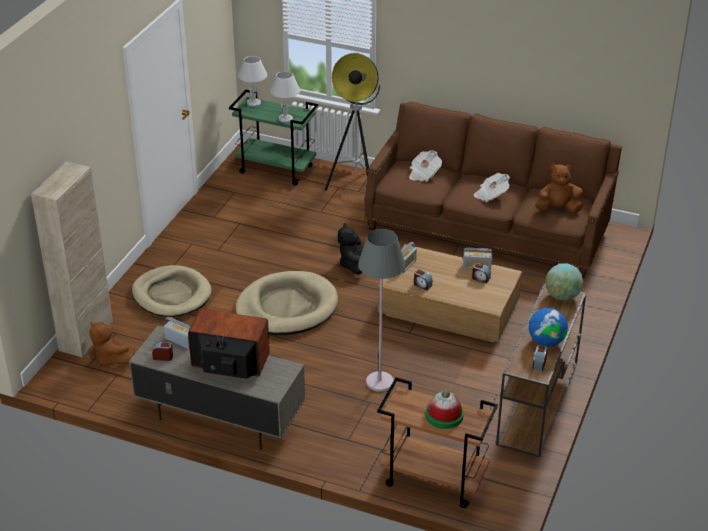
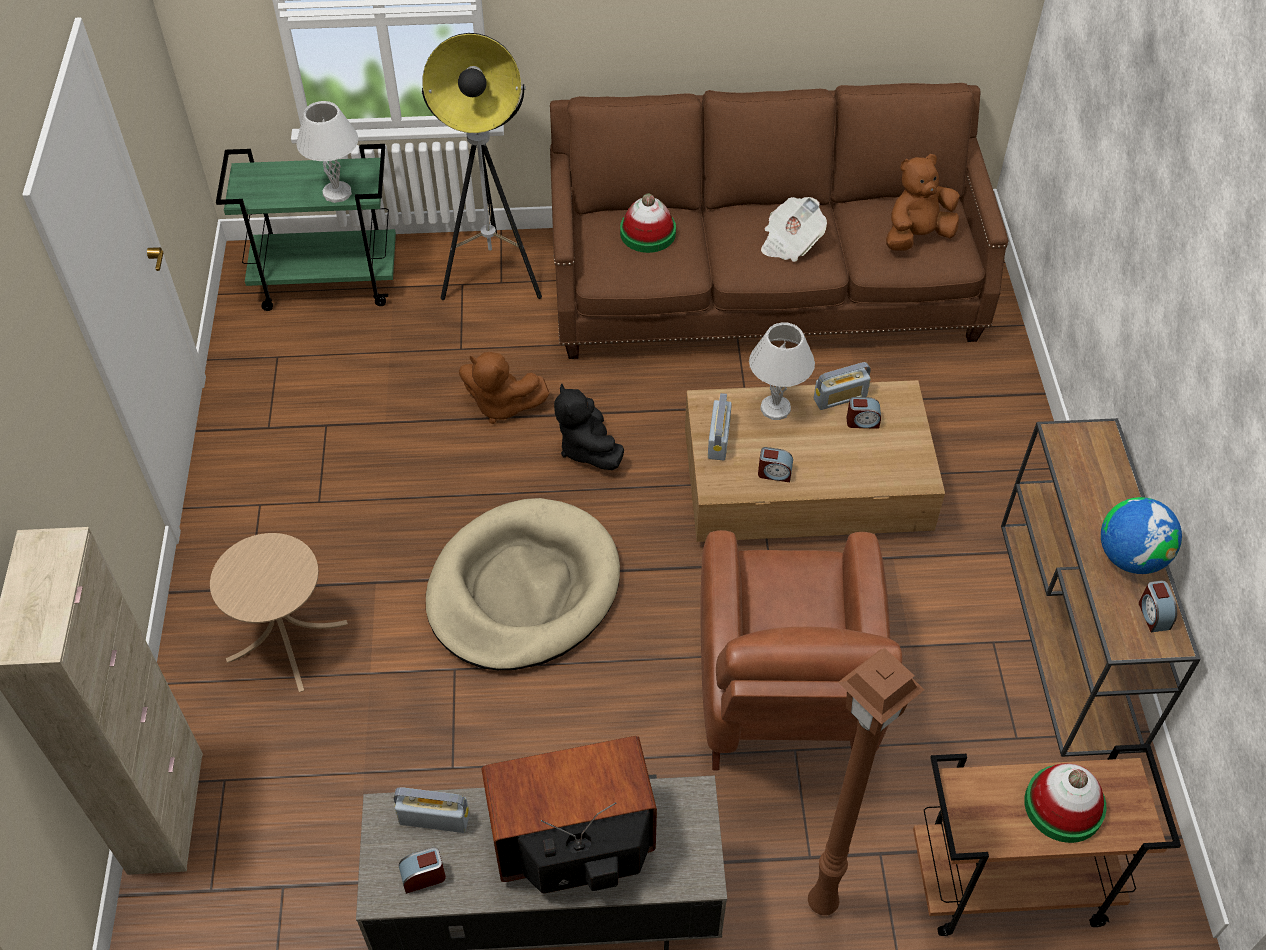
camera: 25 degrees left, 15 degrees up
(111, 359) = (249, 850): brown plush toy -> brown plush toy (501, 405)
(172, 294) = (287, 641): beige dog bed -> beige side table
(254, 103) = (255, 174): white table lamp -> white table lamp (776, 409)
(343, 457) = (825, 903): none -> brown floor lamp
(379, 382) = (785, 696): grey floor lamp -> brown armchair
(423, 174) = (648, 233): newspaper -> hat
(562, 296) = (1085, 440): globe -> none

